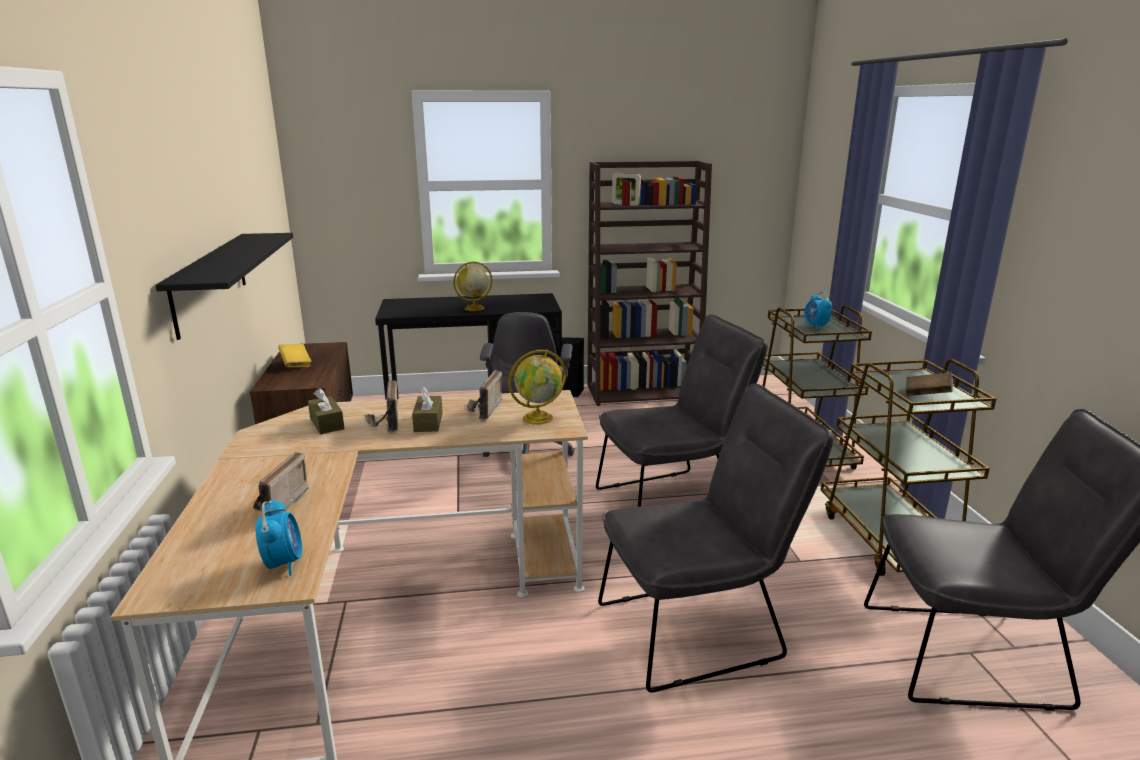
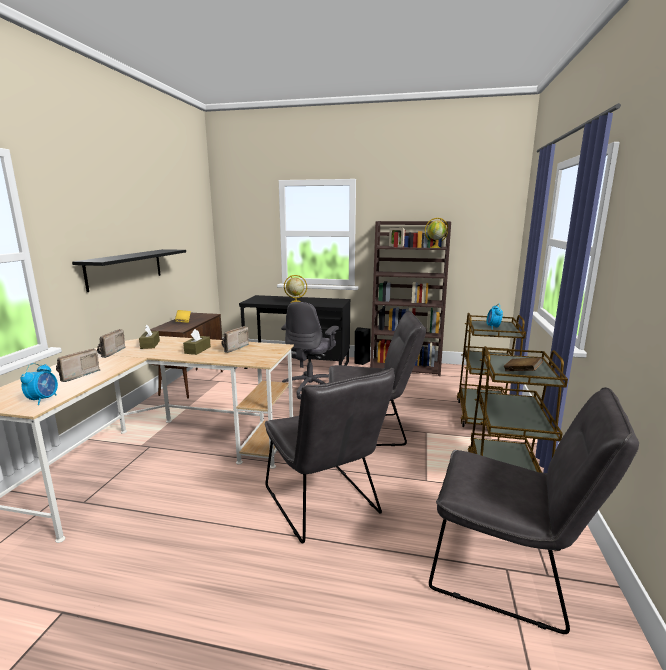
camera: 20 degrees right, 5 degrees down
(385, 423) = (176, 348): radio -> radio (108, 353)
(538, 418) = (256, 355): globe -> globe (435, 247)
(700, 628) = (324, 505): grey chair -> grey chair turned 60 degrees clockwise

